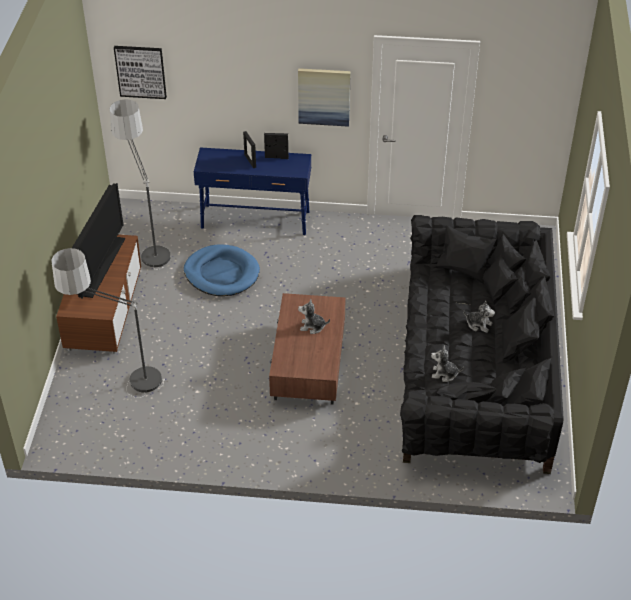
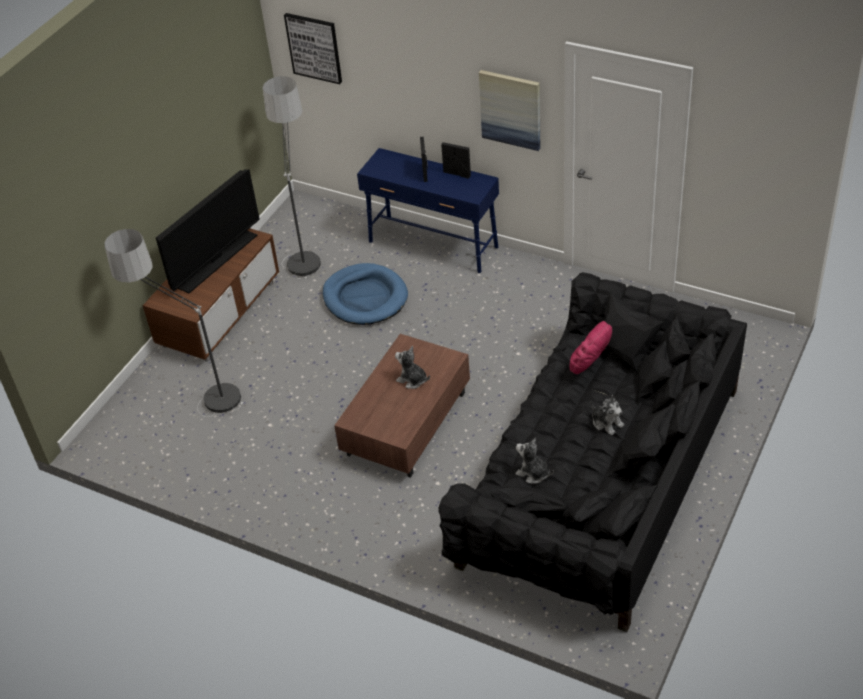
camera: 25 degrees right, 0 degrees up
(445, 285) = (590, 366): none -> pink pillow

